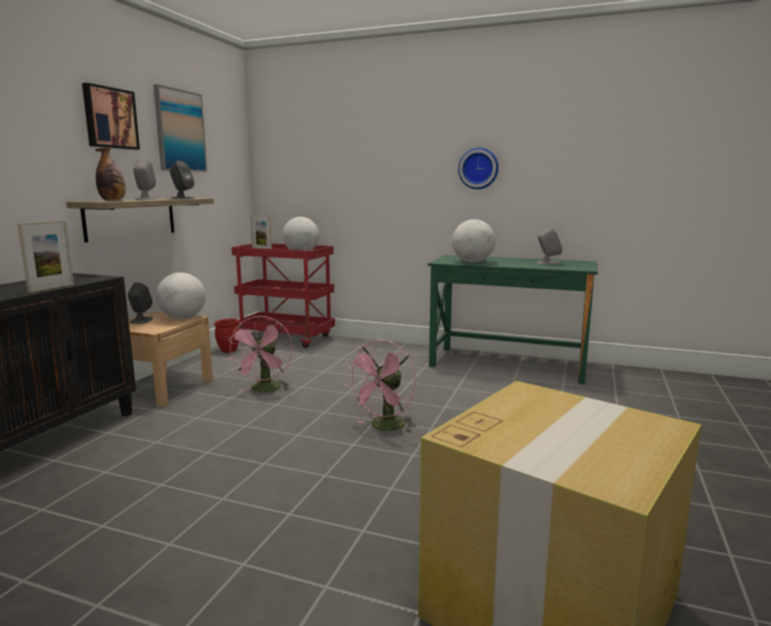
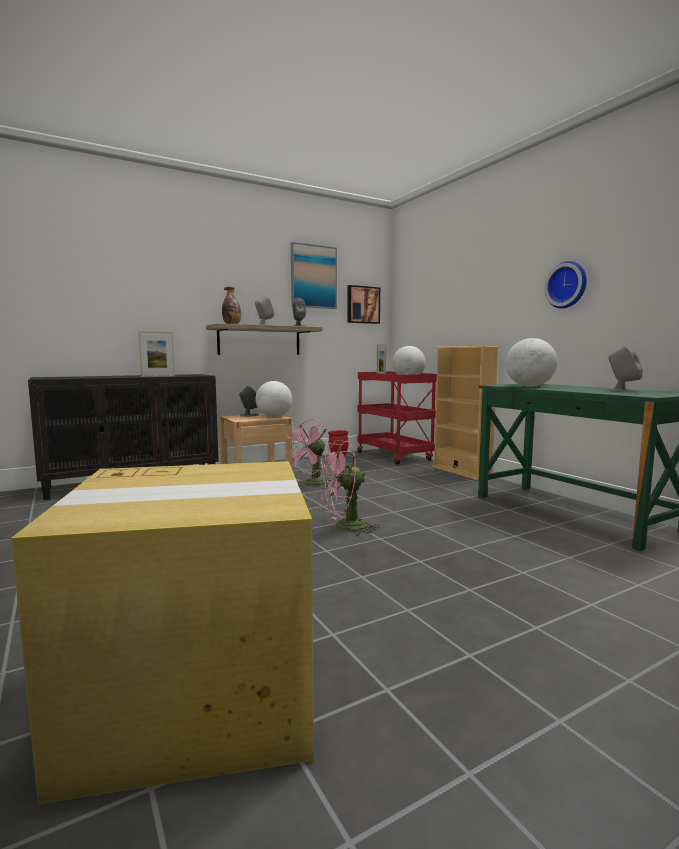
camera: 40 degrees right, 5 degrees down
(109, 118) = (248, 268): picture -> picture (362, 305)
(375, 344) = (461, 472): none -> beige bookcase

